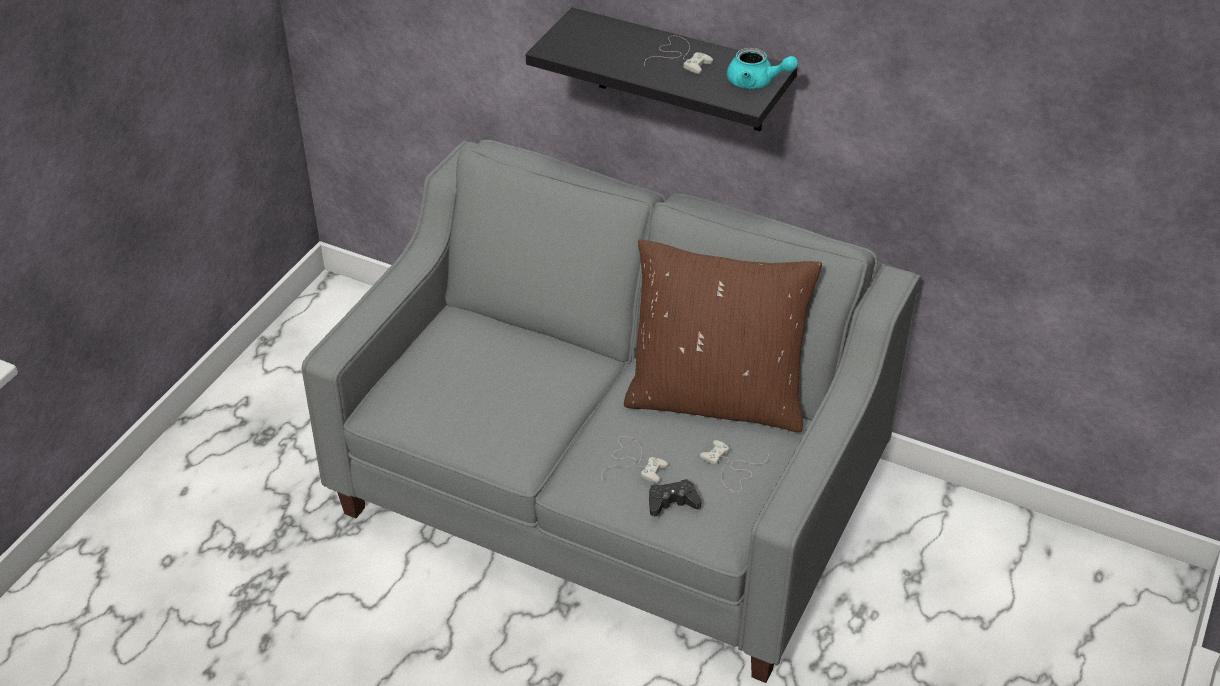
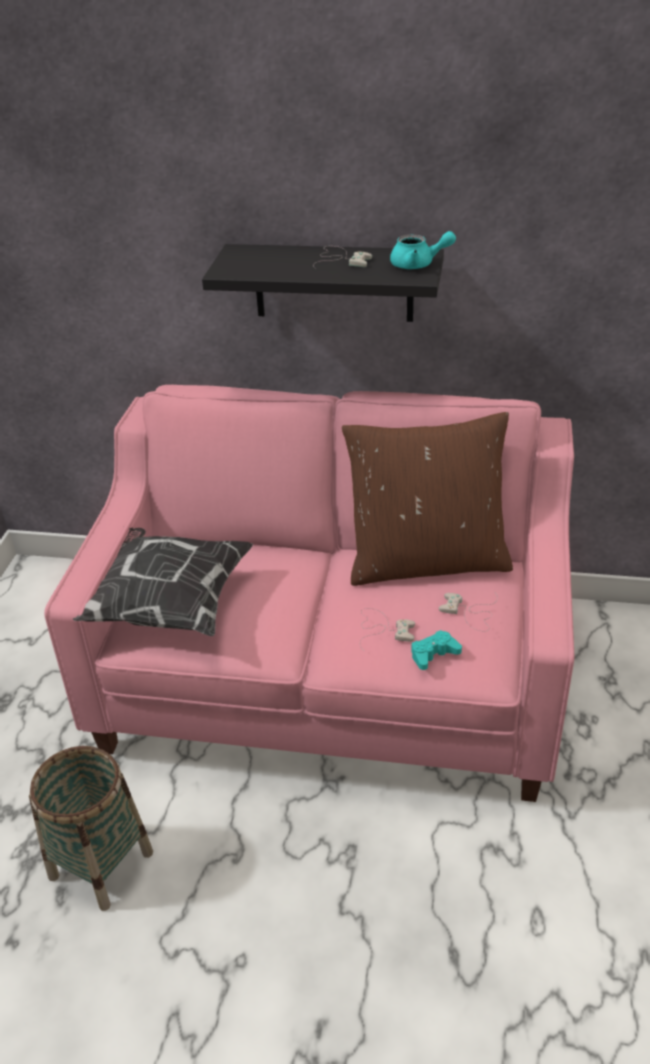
camera: 15 degrees left, 5 degrees down
(311, 624) = (101, 864): none -> basket
(432, 381) = (168, 603): none -> pillow
(610, 493) = (332, 675): grey sofa -> pink sofa
(672, 502) = (433, 654): black game controller -> turquoise game controller

